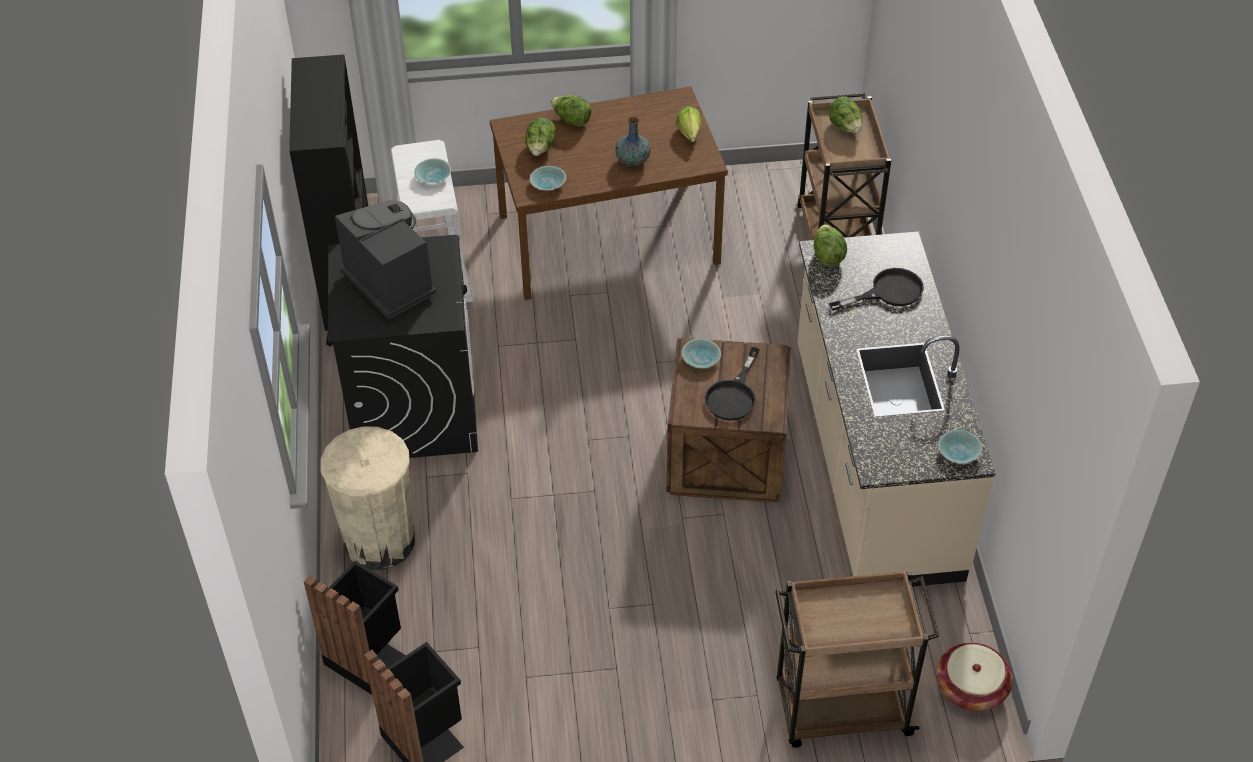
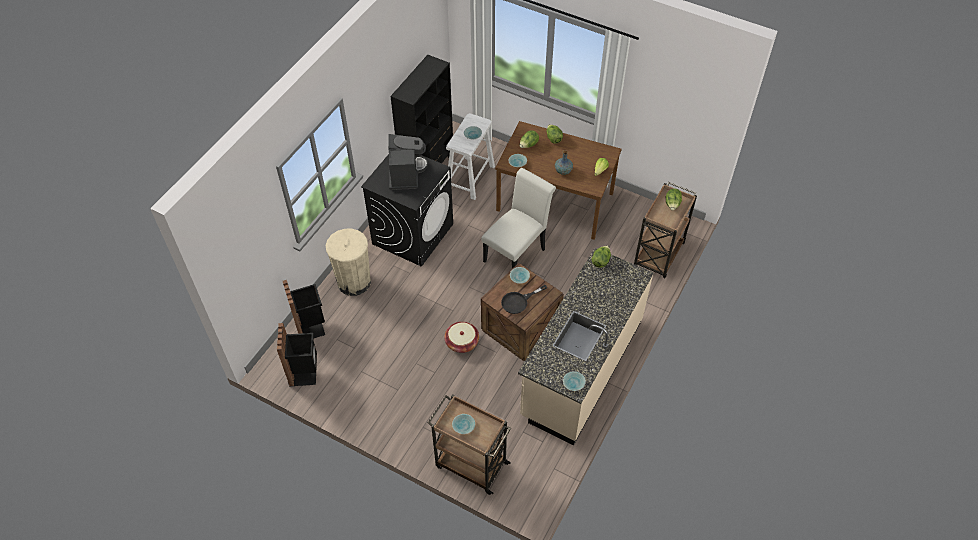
camera: 35 degrees right, 5 degrees up
(618, 346) = (517, 252): none -> white chair
(845, 621) = (463, 426): none -> turquoise bowl
(888, 292) = (612, 293): black frying pan -> none
(971, 688) = (532, 492): basket -> basket (462, 342)

